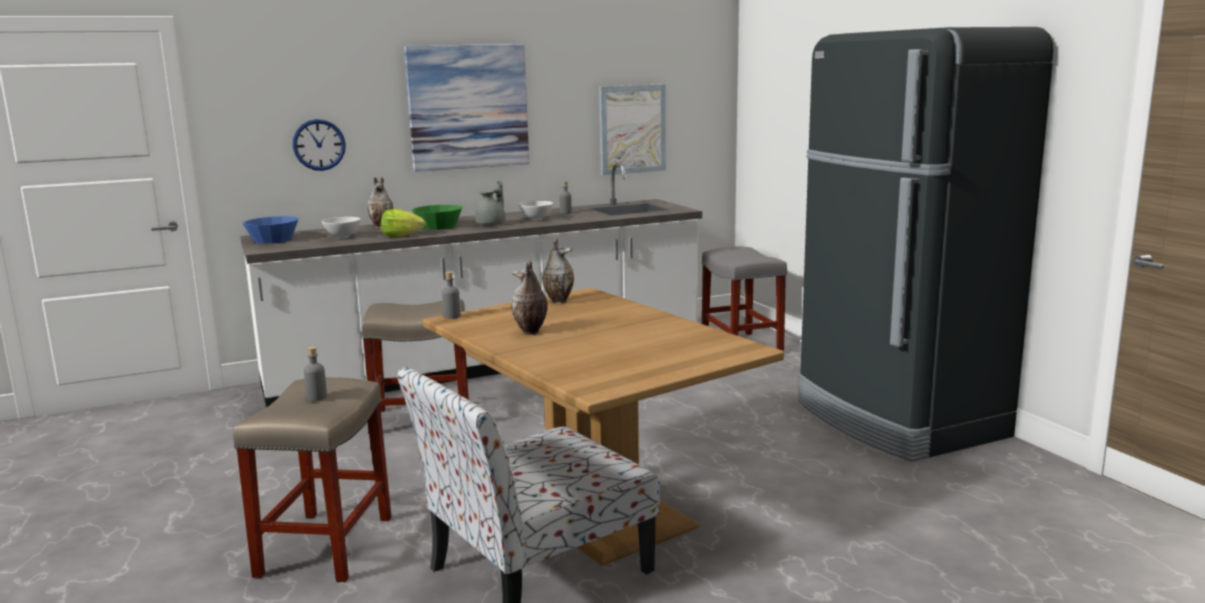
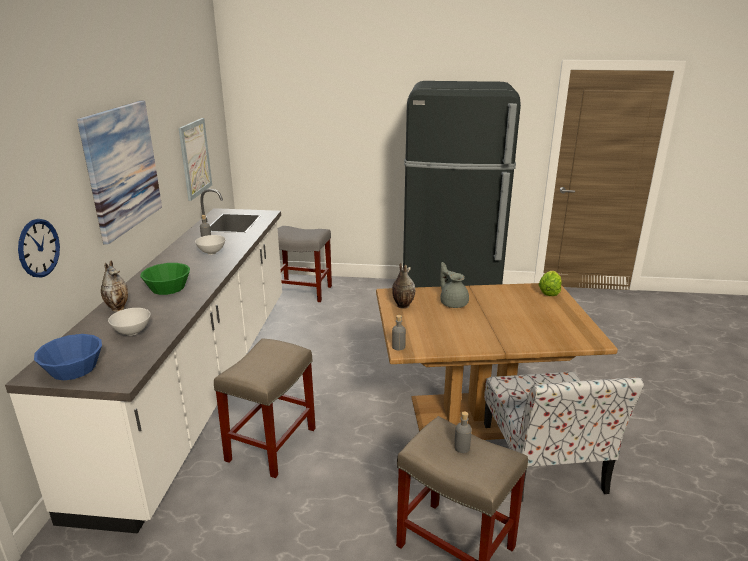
camera: 60 degrees left, 10 degrees up
(401, 236) = (180, 308): lettuce -> lettuce (549, 292)
(492, 224) = (199, 269): grey teapot -> grey teapot (453, 303)
(530, 332) = (467, 331): vase -> none

